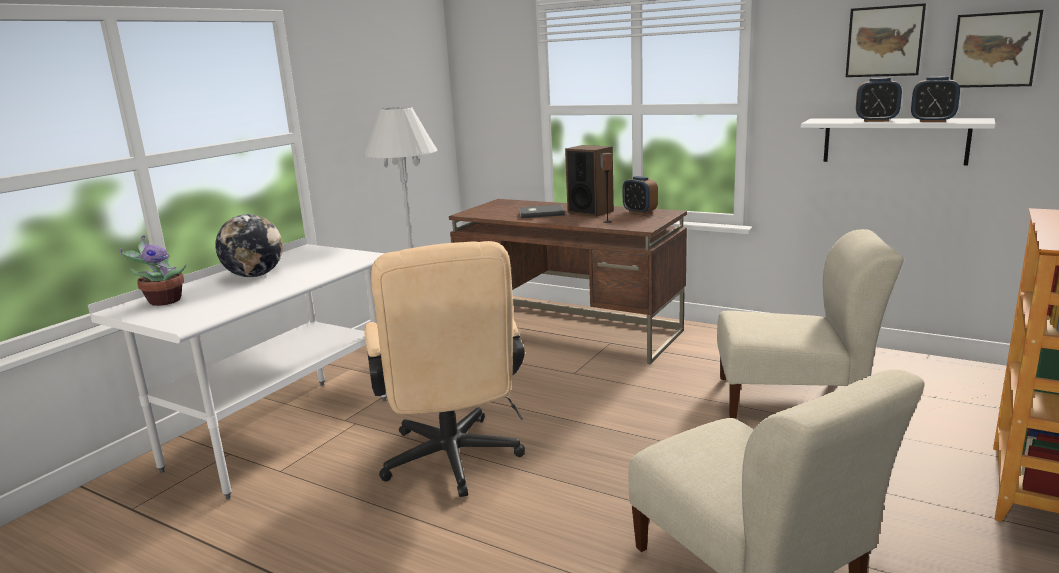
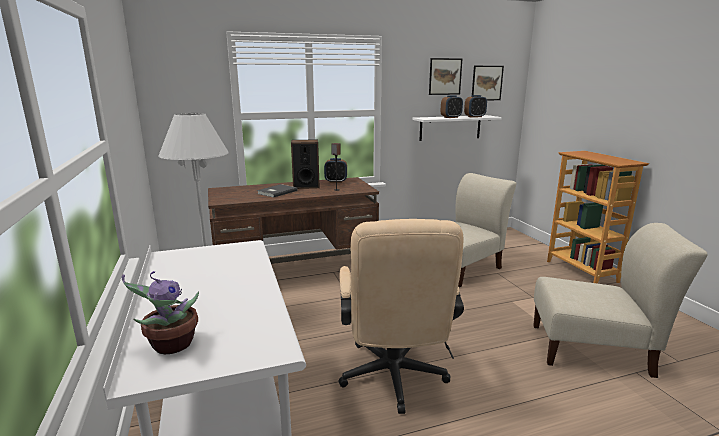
camera: 50 degrees left, 0 degrees up
(254, 275) = (195, 289): globe -> none
(452, 464) = (393, 380): beige office chair -> beige office chair turned 60 degrees clockwise

